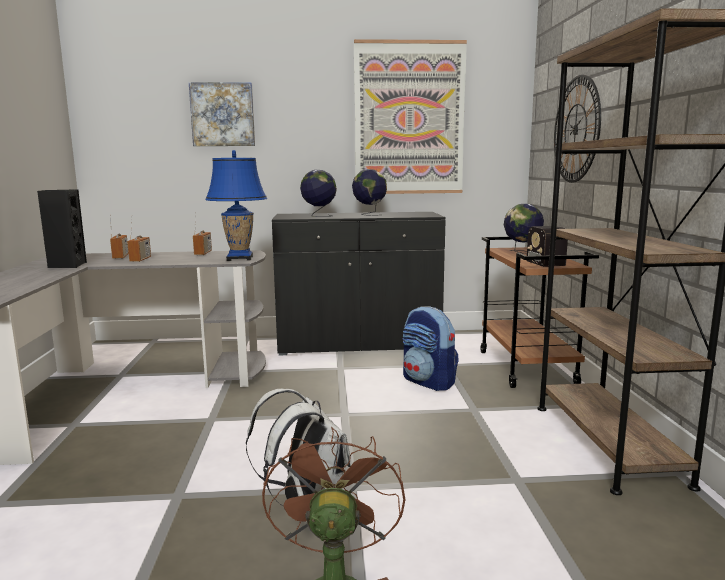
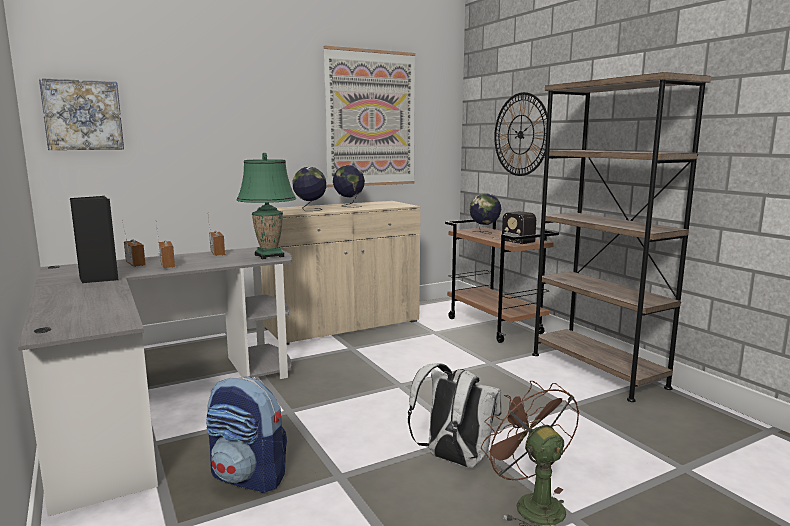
camera: 25 degrees left, 0 degrees up
(222, 114) = (200, 111): picture -> picture (83, 115)
(240, 258) = (269, 256): blue table lamp -> green table lamp
(358, 344) = (343, 325): black cabinet -> beige cabinet
(429, 382) = (436, 348): backpack -> backpack (249, 477)

